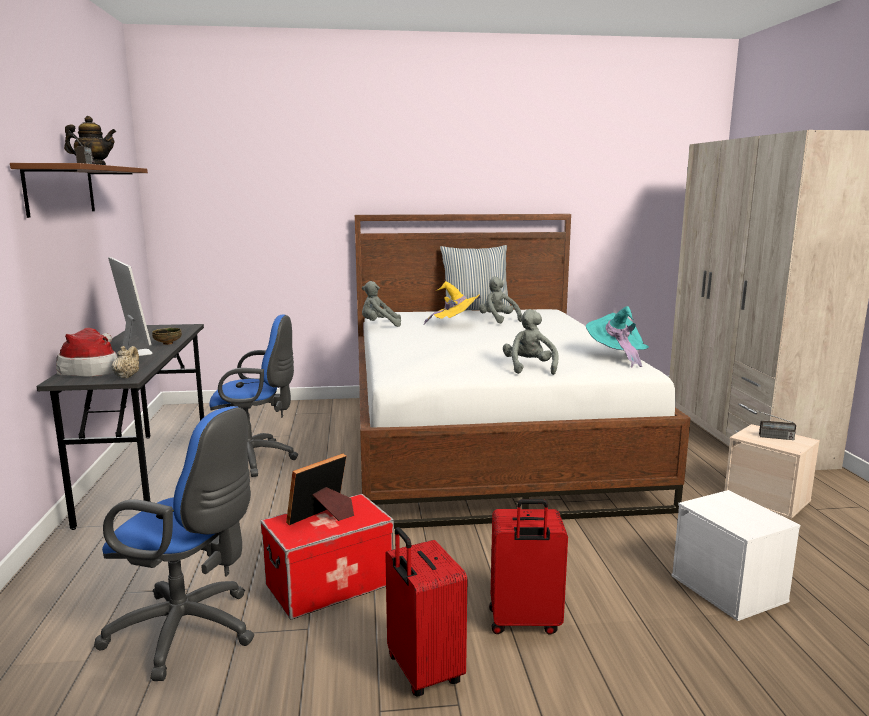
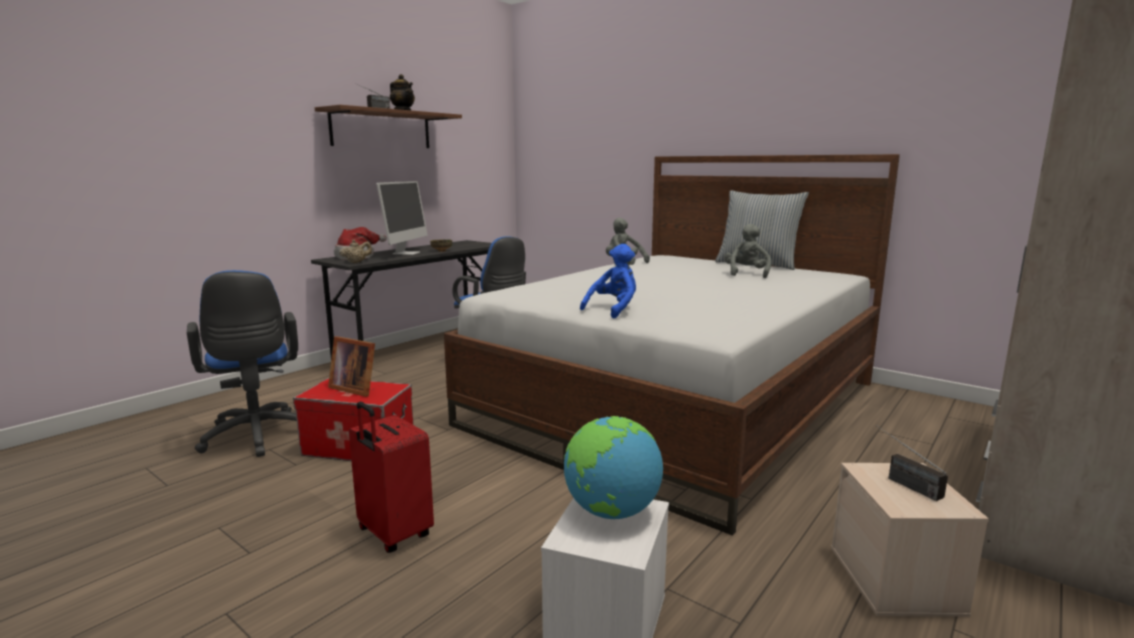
camera: 45 degrees right, 0 degrees up
(323, 517) = (355, 388): picture frame -> picture frame turned 150 degrees counterclockwise
(422, 672) = (279, 522): red suitcase -> none
(455, 325) = (689, 271): yellow hat -> none
(529, 368) = (613, 310): grey plush toy -> blue plush toy
(617, 357) = (739, 320): turquoise hat -> none
(724, 507) = (611, 512): none -> globe

